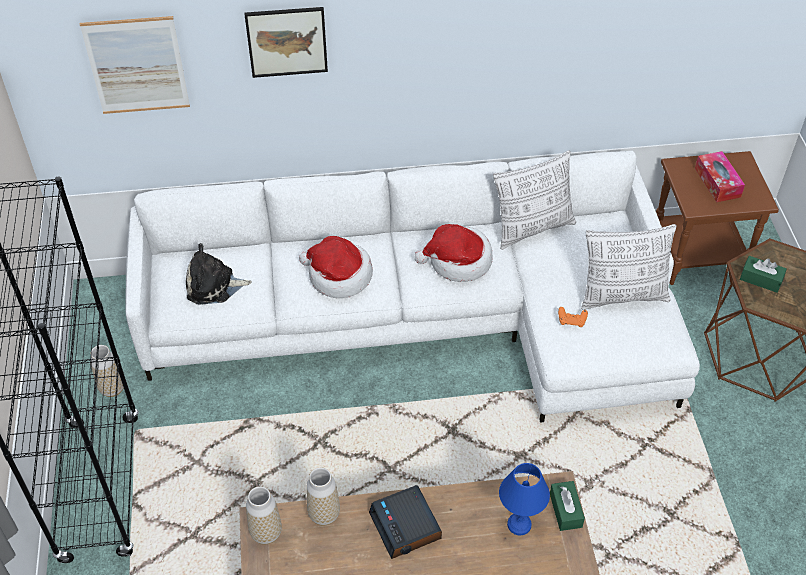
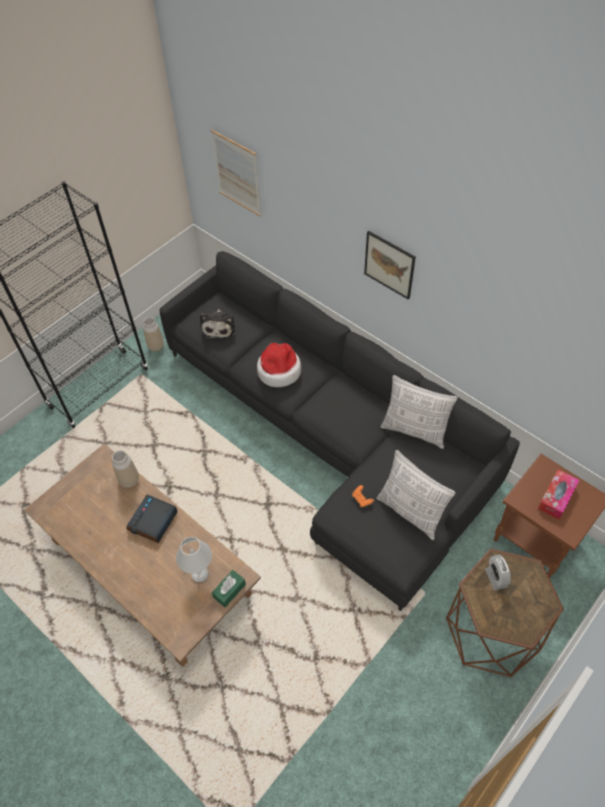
camera: 50 degrees right, 5 degrees up
(214, 286) = (219, 327): plush toy -> plush toy turned 135 degrees counterclockwise
(266, 533) = (98, 465): vase -> none
(287, 41) = (313, 208): picture -> picture (389, 264)
(428, 318) = (332, 437): white sofa -> black sofa
(458, 261) = (346, 413): hat -> none
(520, 525) = (199, 575): blue table lamp -> white table lamp
(761, 279) = (496, 578): green tissue box -> alarm clock

